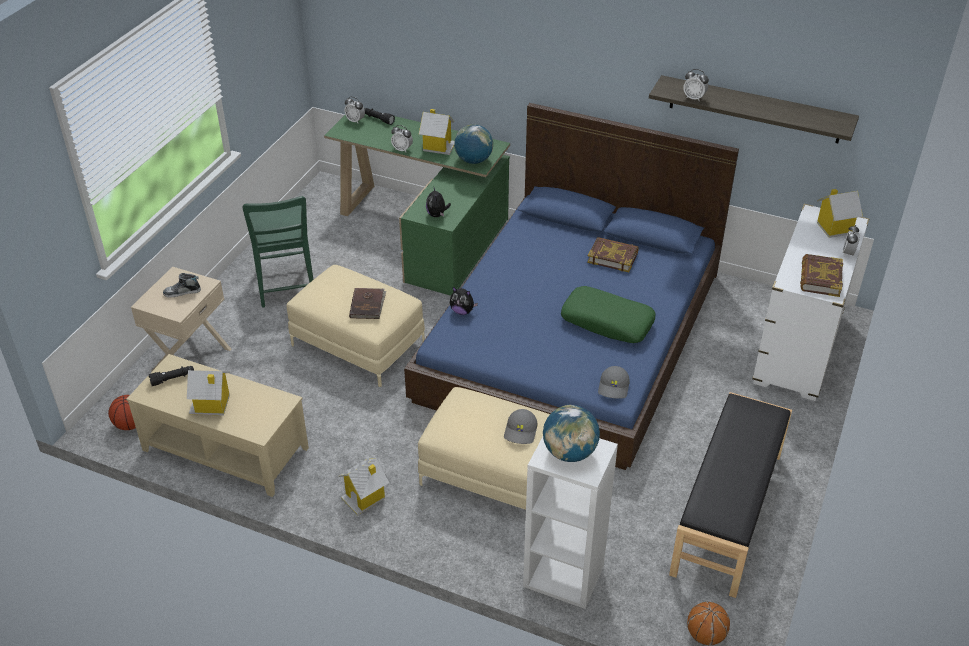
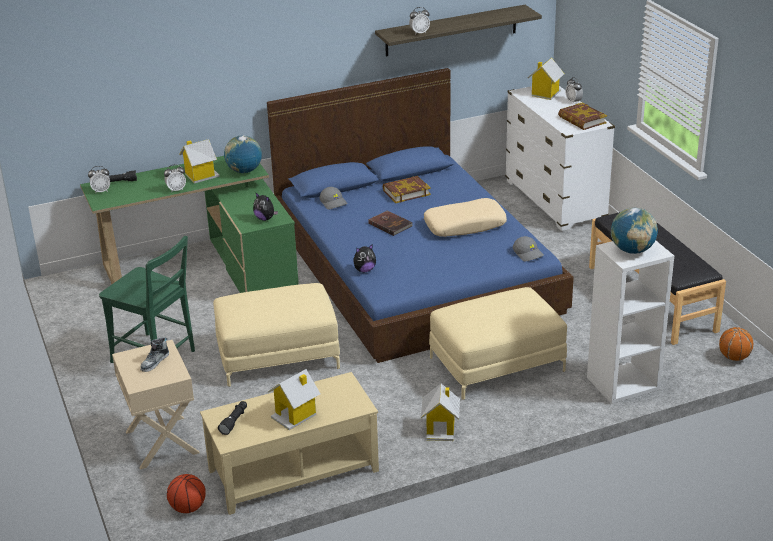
camera: 45 degrees left, 10 degrees down
(368, 305) = (294, 301): brown book -> brown book (390, 224)
(521, 431) = (519, 304): grey cap -> grey cap (334, 202)
(607, 322) = (465, 225): green pillow -> beige pillow

